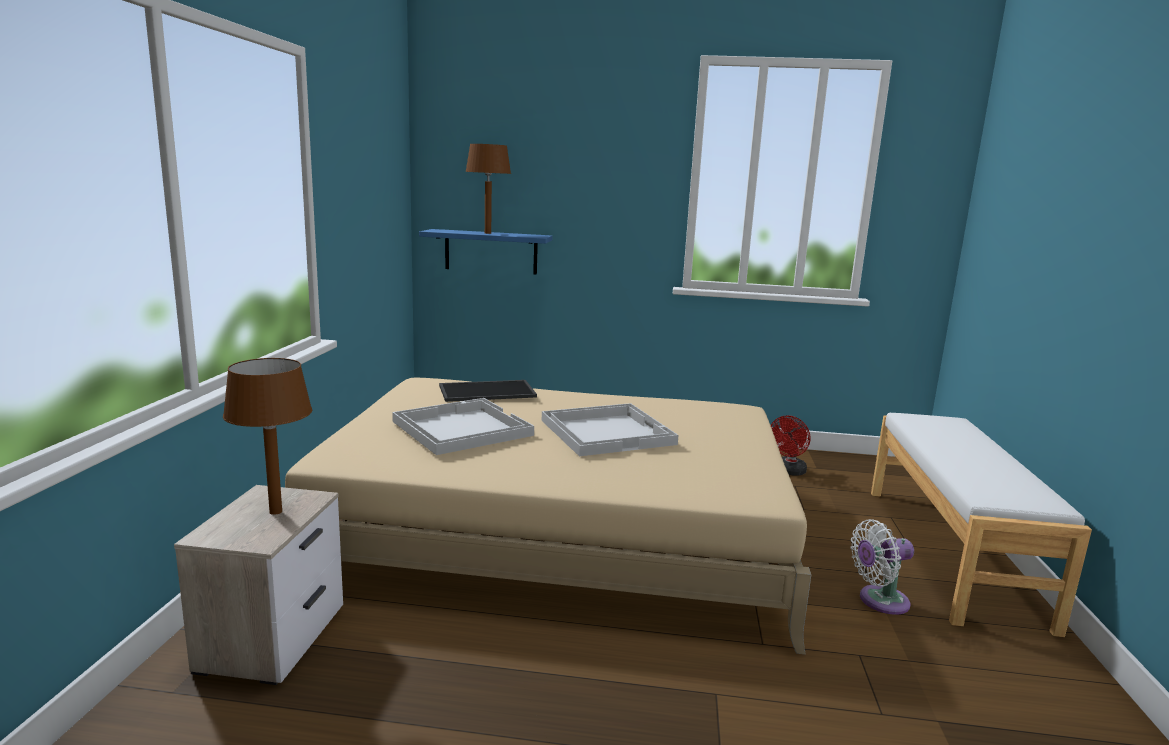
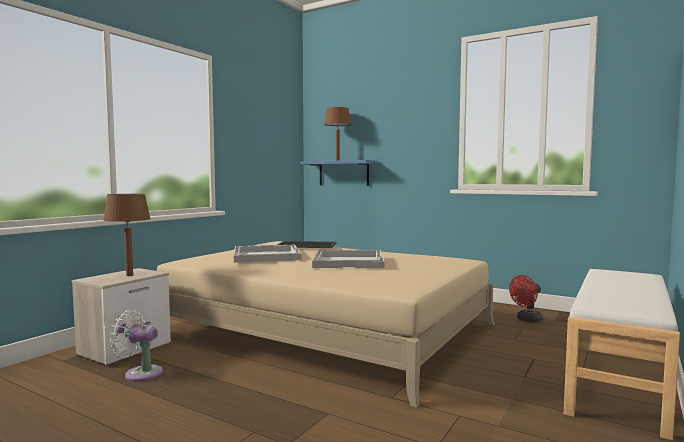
camera: 25 degrees right, 10 degrees down
(879, 601) = (514, 392): white fan -> white fan (140, 373)

